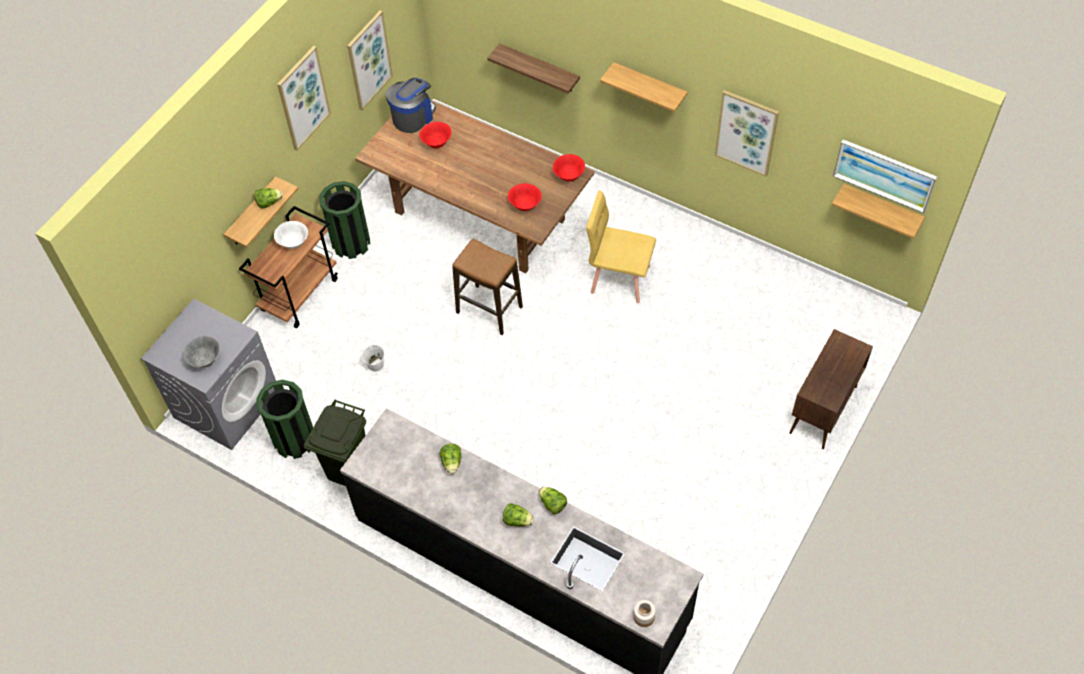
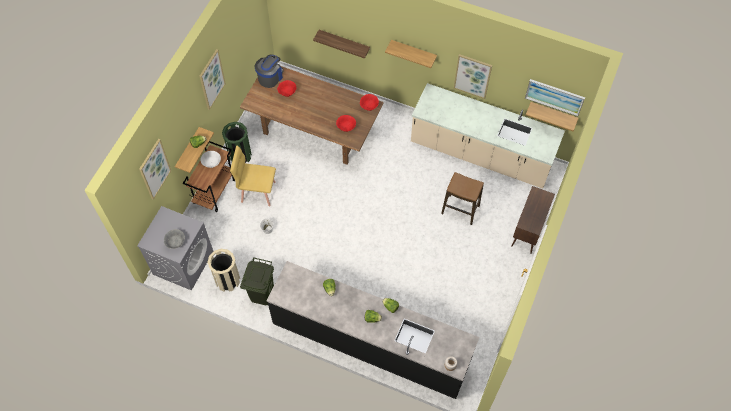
camera: 10 degrees left, 5 degrees up
(294, 440) = (227, 280): green trash can -> beige trash can
(369, 60) = (243, 48): picture -> picture (154, 169)
(489, 310) = (329, 189): stool -> stool (460, 210)
(619, 278) = (402, 162): yellow chair -> yellow chair (258, 191)
(755, 277) = (481, 154): none -> beige counter

